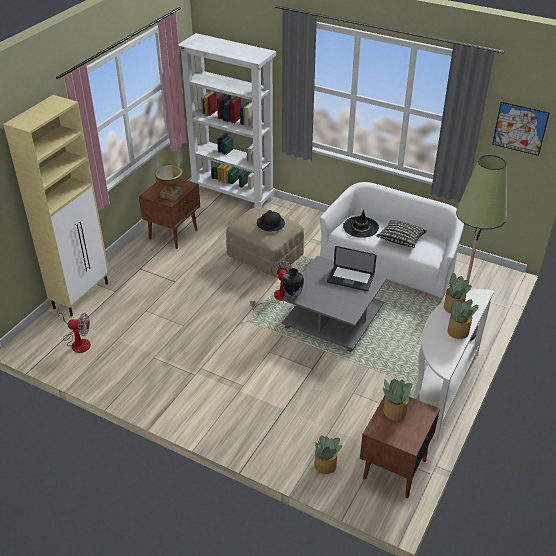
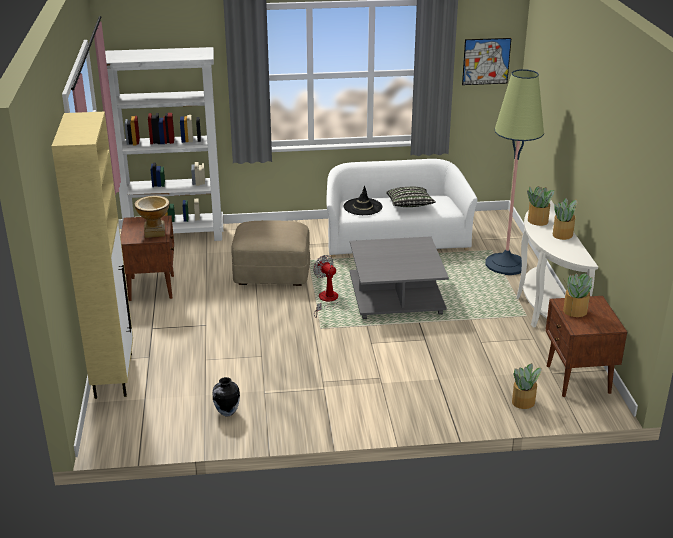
camera: 35 degrees left, 10 degrees down
(78, 342) = (163, 414): fan -> none
(270, 223) = (280, 228): black hat -> none
(292, 295) = (367, 276): vase -> vase (227, 413)
(350, 279) = (402, 247): laptop -> none

